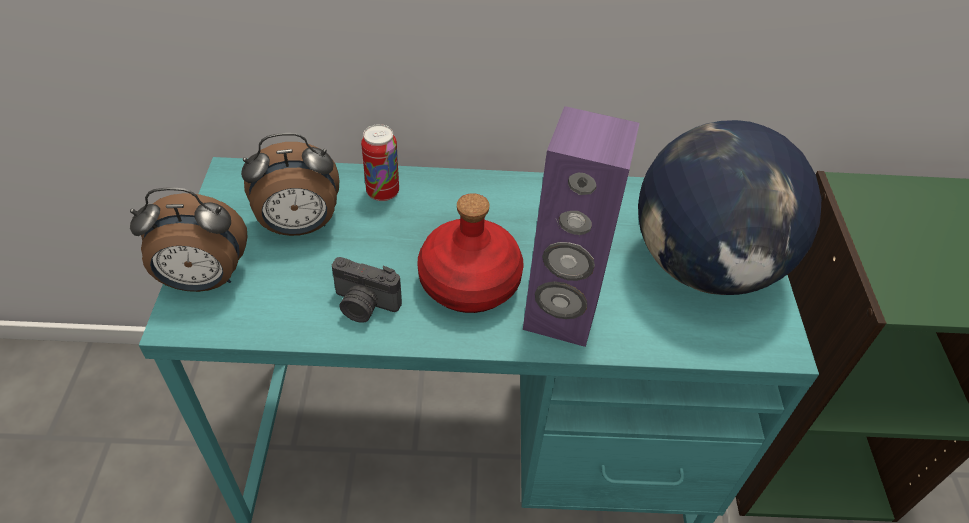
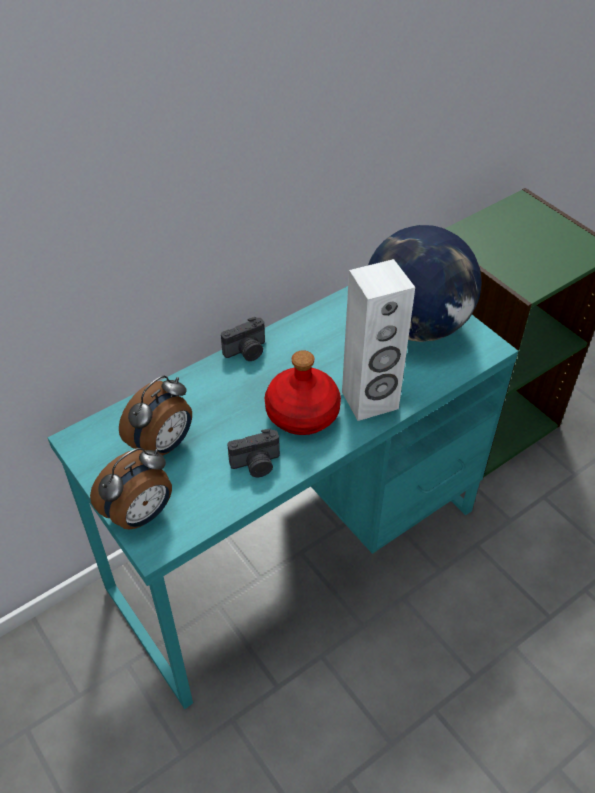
camera: 35 degrees left, 0 degrees up
(383, 192) = (192, 392): can -> none
(479, 185) = (247, 352): none -> camera
(560, 316) = (370, 401): purple speaker -> white speaker

